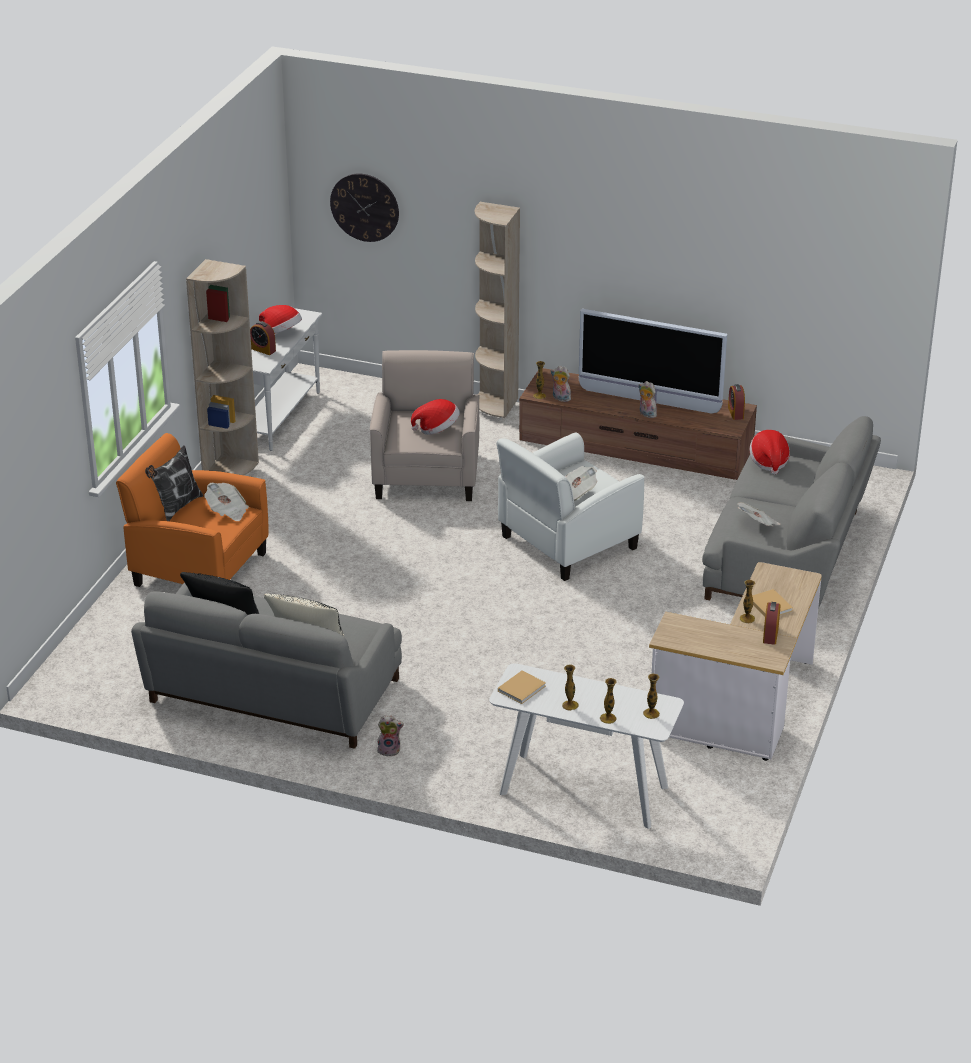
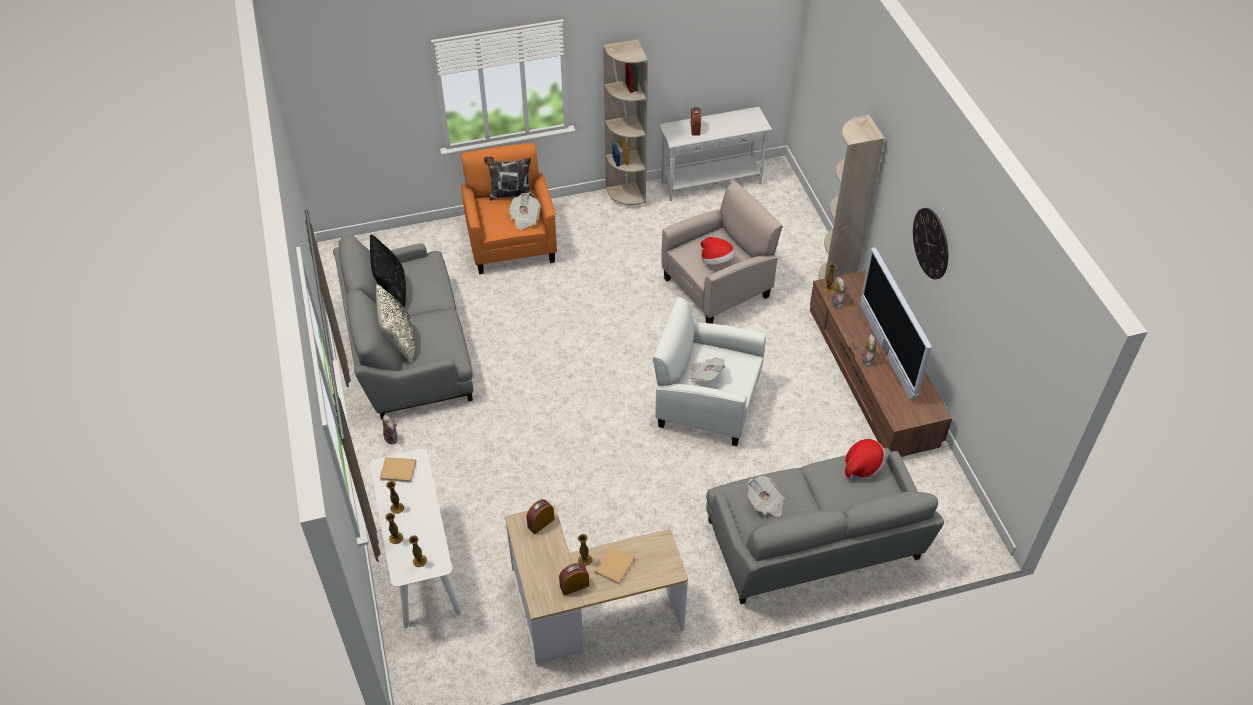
camera: 55 degrees right, 15 degrees up
(281, 333) = (724, 126): hat -> none
(364, 207) = (825, 69): wall clock -> wall clock (931, 243)
(735, 413) = (925, 411): alarm clock -> alarm clock (541, 523)

